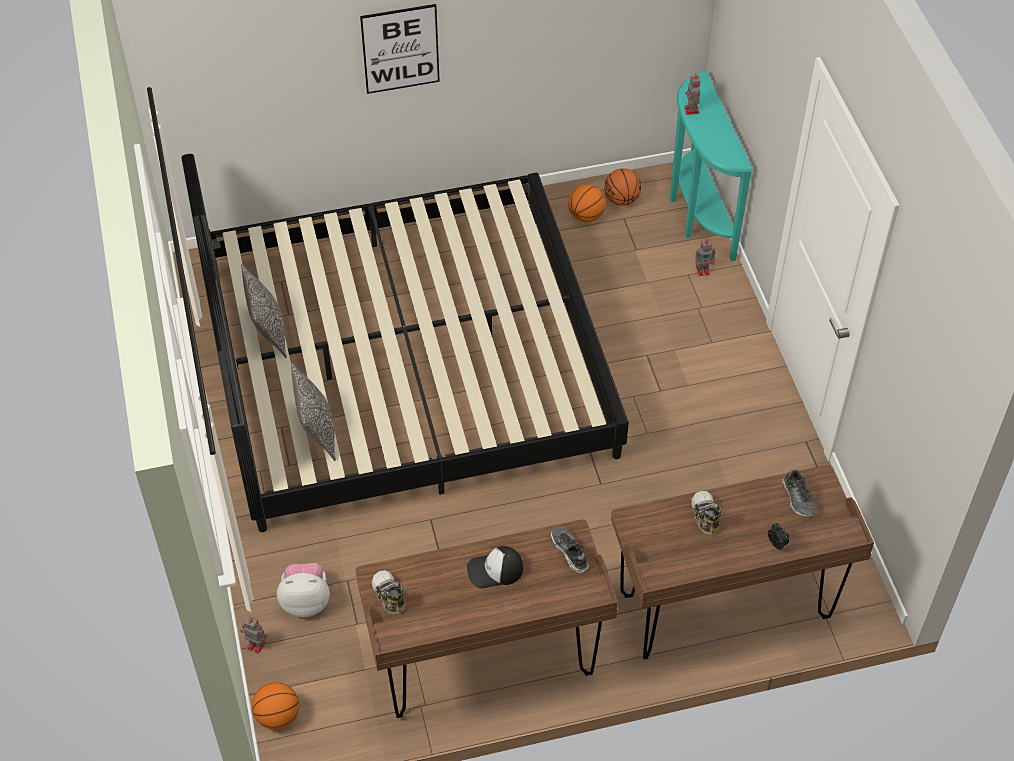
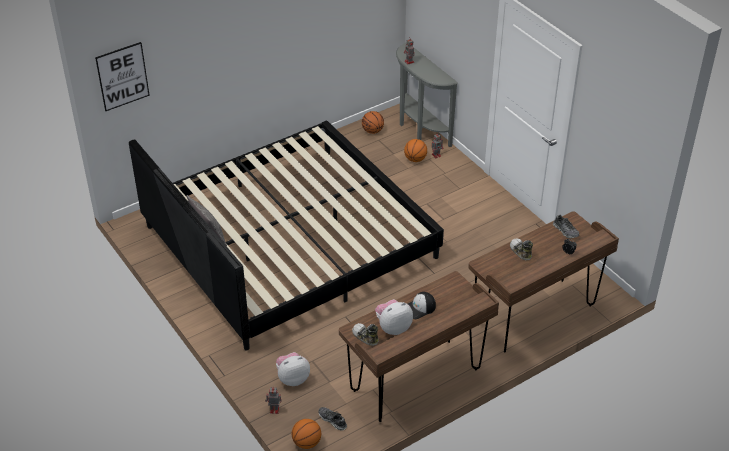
camera: 20 degrees left, 10 degrees down
(317, 432) = (266, 279): pillow -> none
(400, 49) = (242, 54): picture -> picture (122, 76)
(438, 592) = (393, 327): none -> plush toy
(569, 551) = (455, 288): shoe -> shoe (332, 420)
(586, 216) = (356, 143): basketball -> basketball (415, 159)
(697, 215) = (419, 129): turquoise console table -> grey console table

